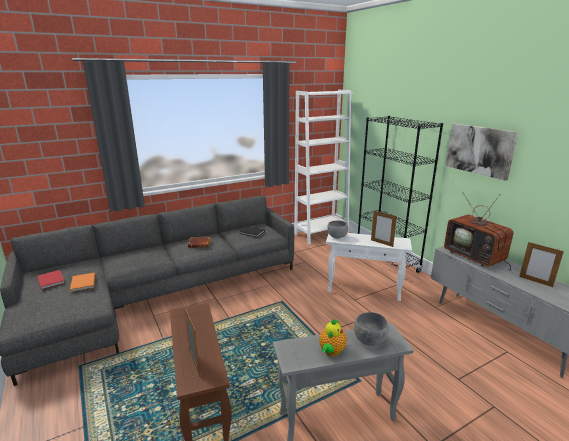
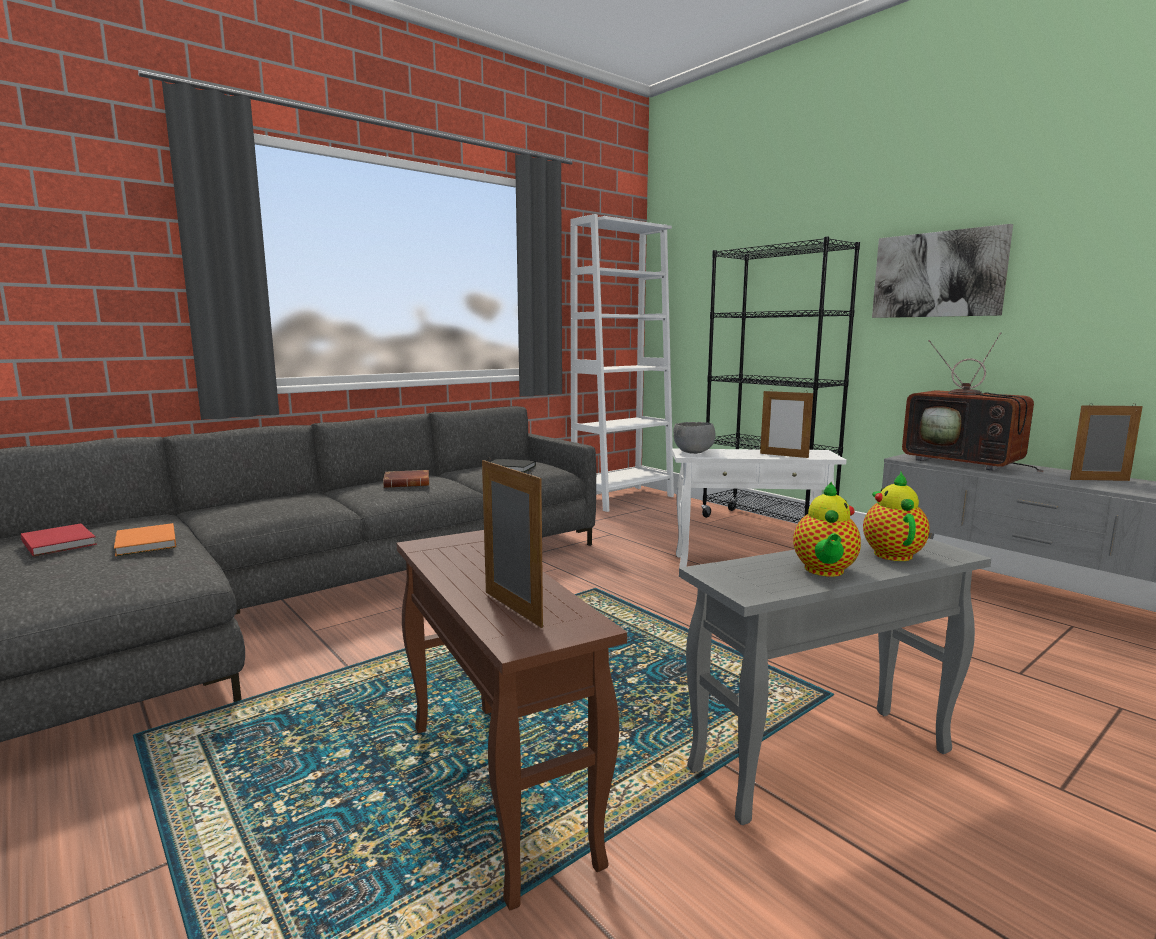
camera: 10 degrees left, 10 degrees down
(370, 341) = (891, 553): grey bowl -> teapot
(535, 281) = (1099, 480): picture frame -> picture frame turned 150 degrees clockwise

